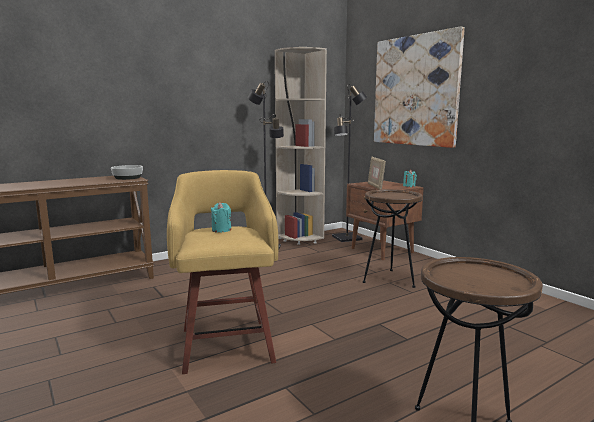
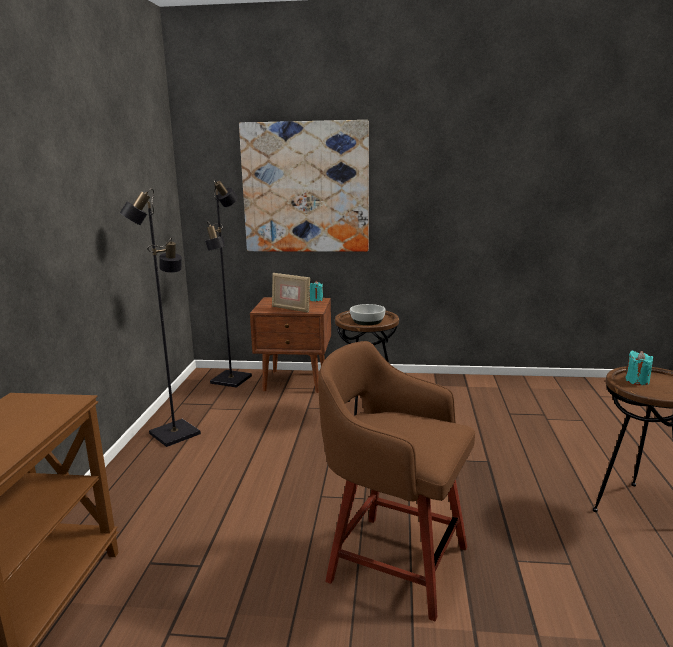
camera: 50 degrees left, 5 degrees up
(127, 178) = (43, 404): bowl -> bowl (367, 321)
(221, 230) = (392, 428): turquoise candle -> turquoise candle (637, 381)
(227, 343) = (394, 561): yellow stool -> brown stool
(300, 241) = (190, 405): beige bookcase -> none

